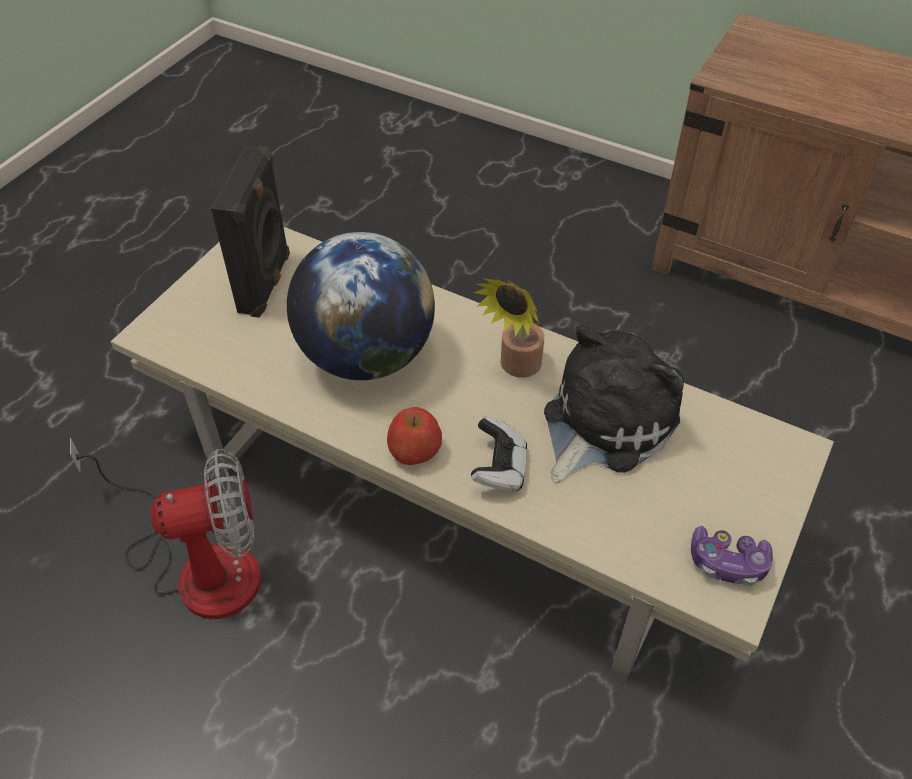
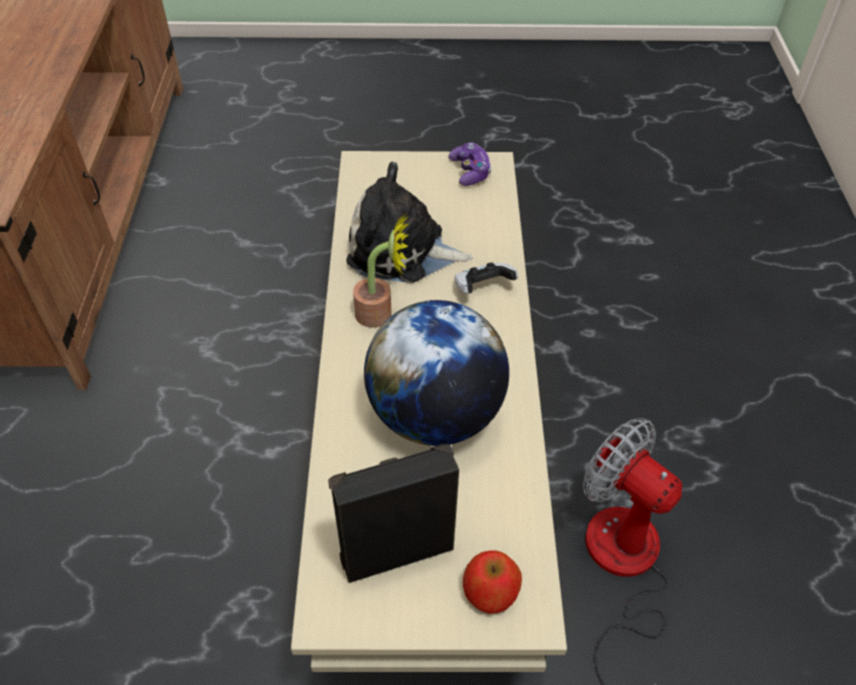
camera: 120 degrees left, 0 degrees up
(414, 450) = (504, 339): apple -> apple (490, 591)

